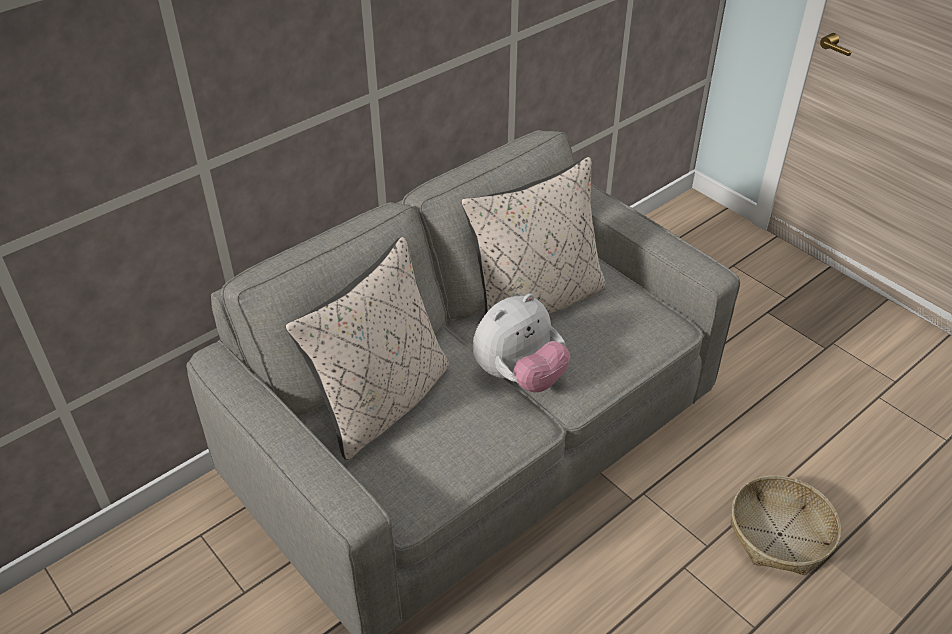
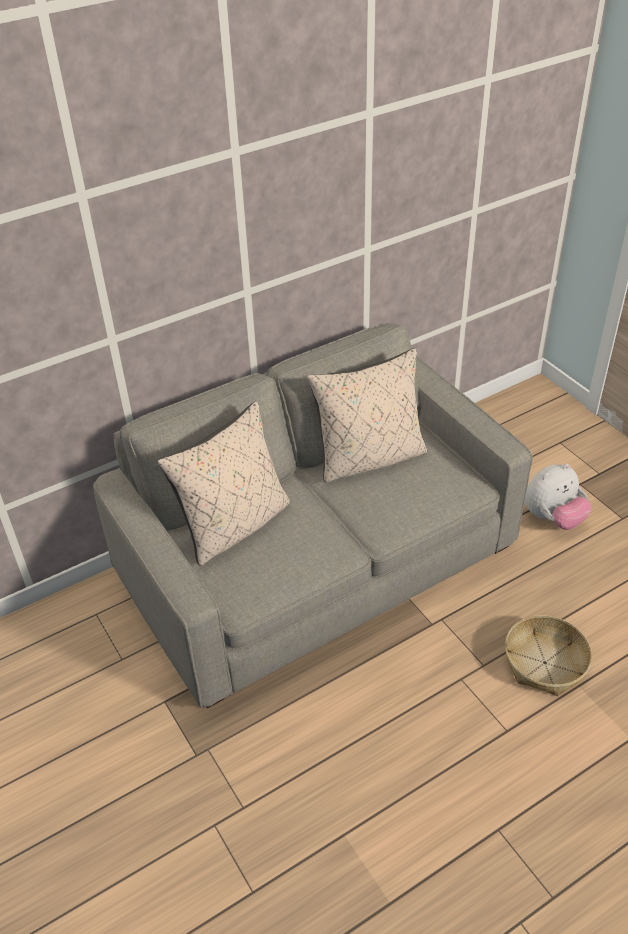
camera: 10 degrees right, 0 degrees up
(519, 376) = (343, 516): plush toy -> plush toy (553, 518)

